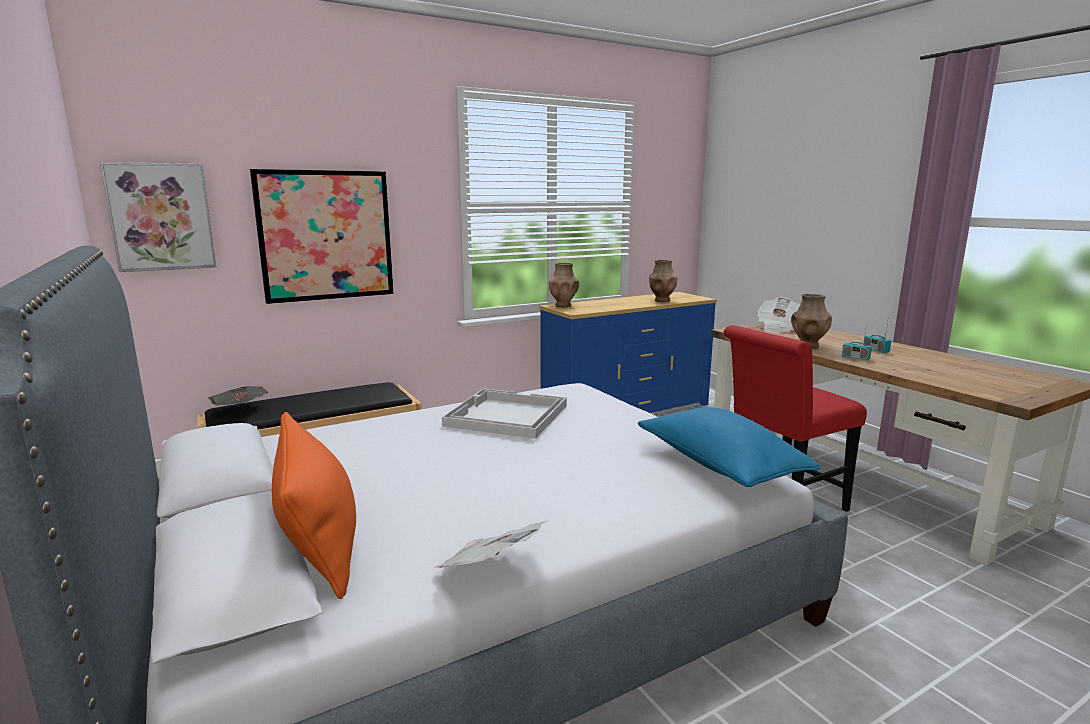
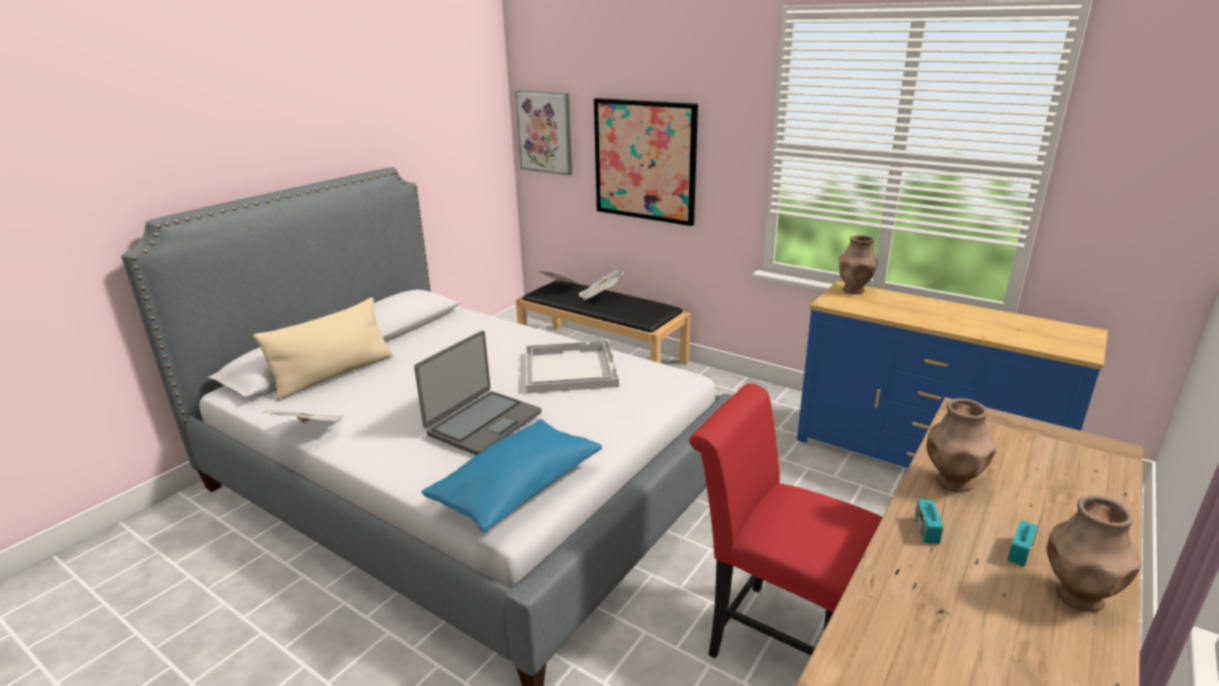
camera: 65 degrees right, 10 degrees up
(319, 541) = (334, 375): orange pillow -> beige pillow
(586, 461) = (483, 423): none -> laptop
(661, 300) = (1000, 331): brown vase -> brown vase (1077, 596)
(778, 328) = (1049, 447): newspaper -> newspaper (600, 296)

